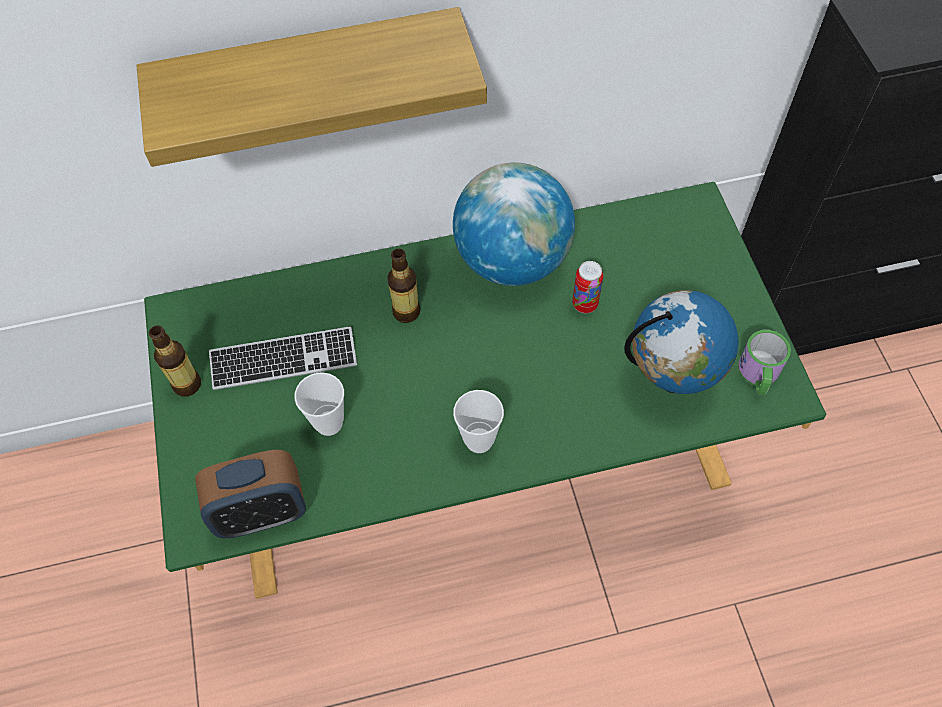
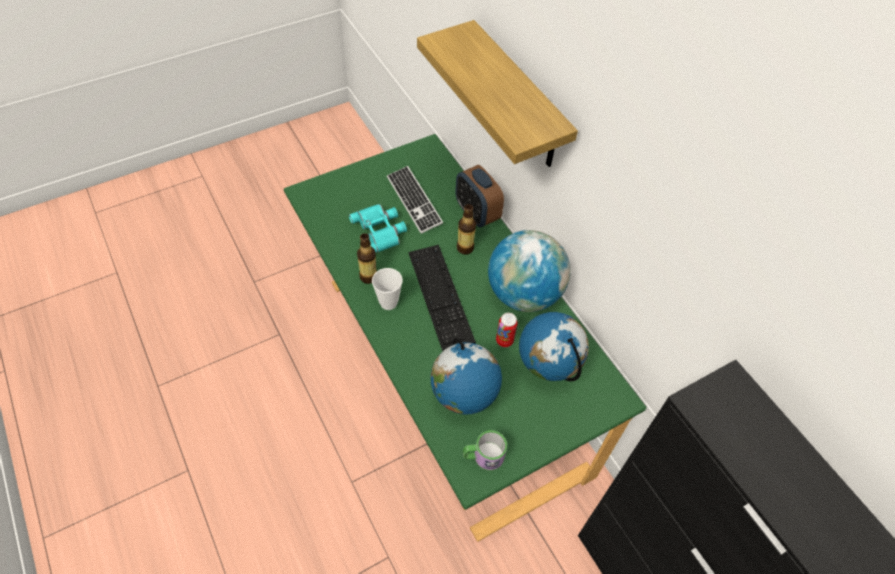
camera: 70 degrees right, 5 degrees down
(187, 384) = (387, 165): bottle -> bottle (368, 277)
(262, 513) = (320, 216): alarm clock -> alarm clock (476, 213)
(329, 423) = (380, 230): cup -> turquoise binoculars
(486, 366) = (440, 296): none -> keyboard
(642, 268) = (546, 370): none -> globe

